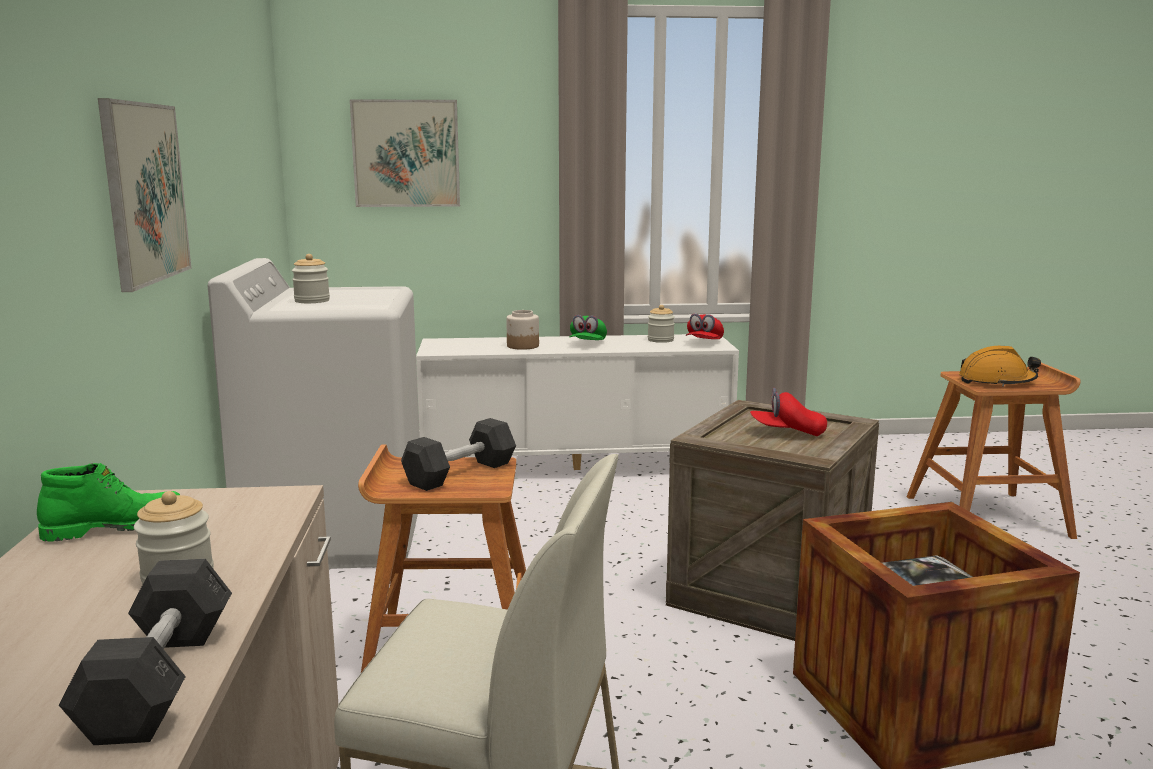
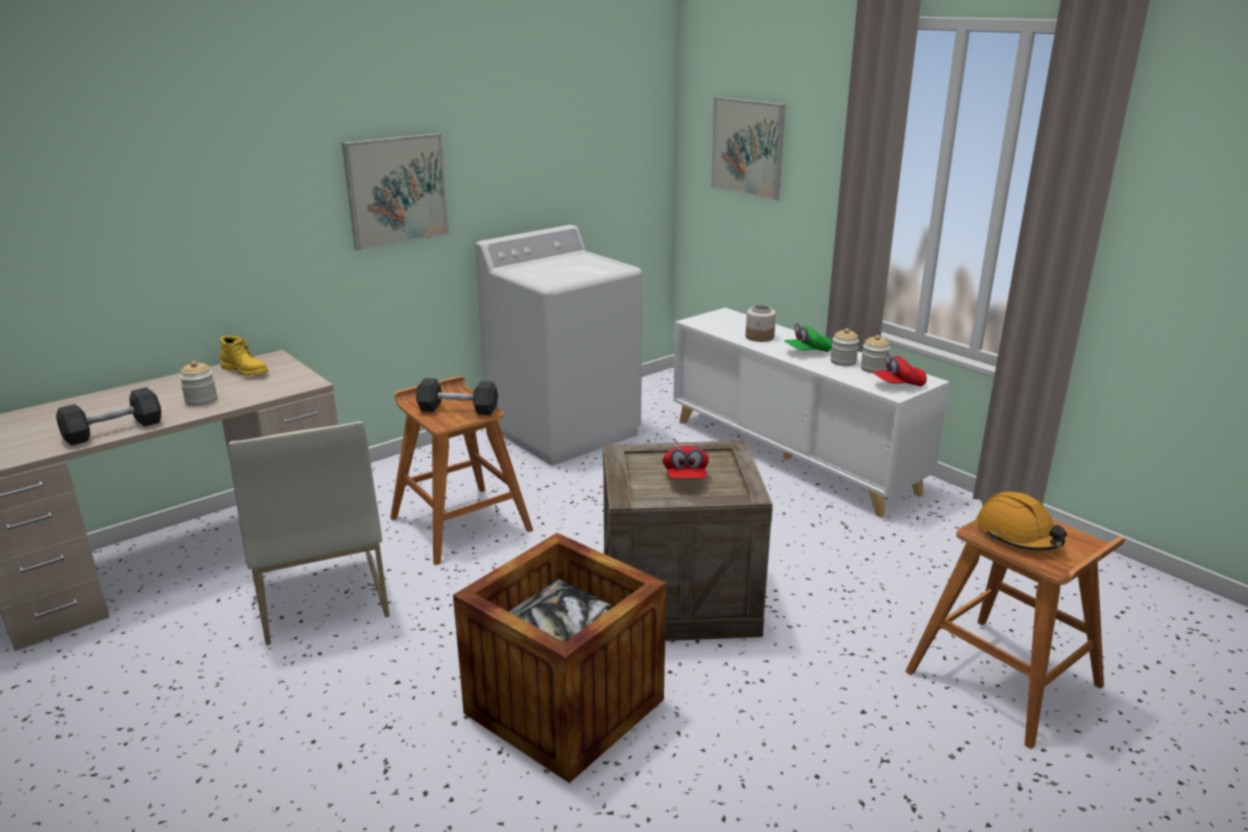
camera: 55 degrees right, 10 degrees up
(117, 527) = (246, 371): green boot -> yellow boot
(312, 301) = (546, 266): jar -> jar (843, 362)
(787, 432) = (685, 477): red cap -> red cap turned 150 degrees counterclockwise

